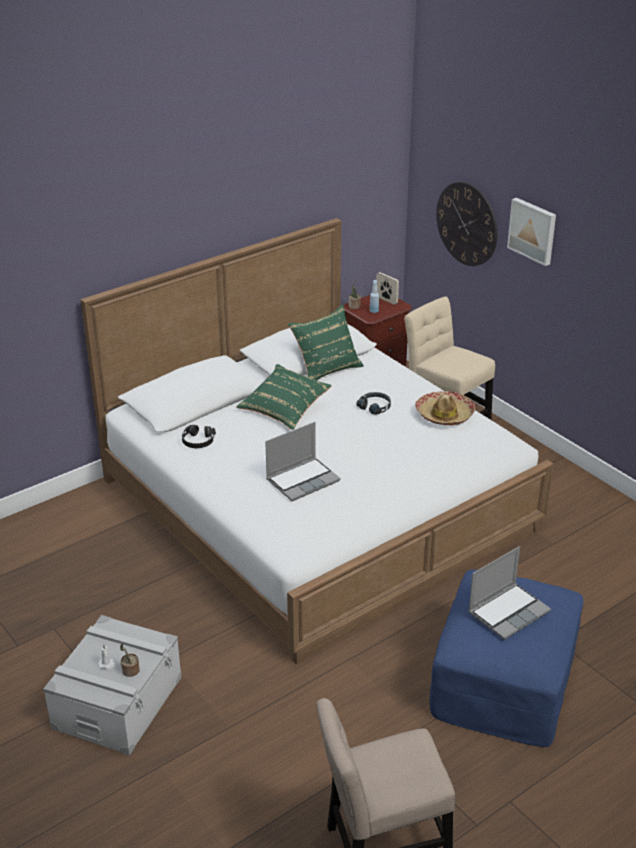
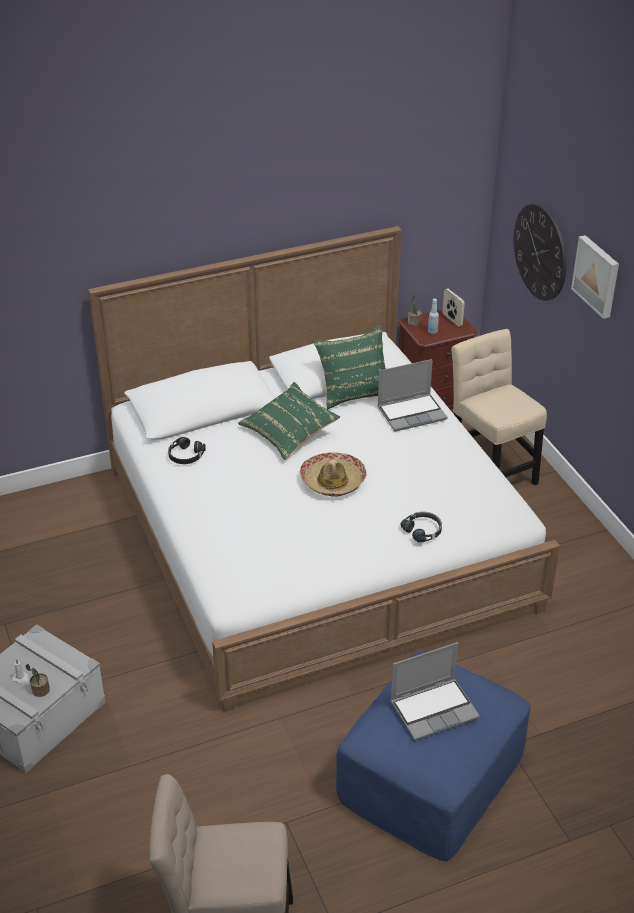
camera: 15 degrees right, 5 degrees up
(303, 480) = (273, 519): laptop -> laptop (412, 413)
(375, 406) = (385, 446): black headphones -> black headphones (423, 530)
(444, 415) = (456, 468): hat -> hat (333, 481)

